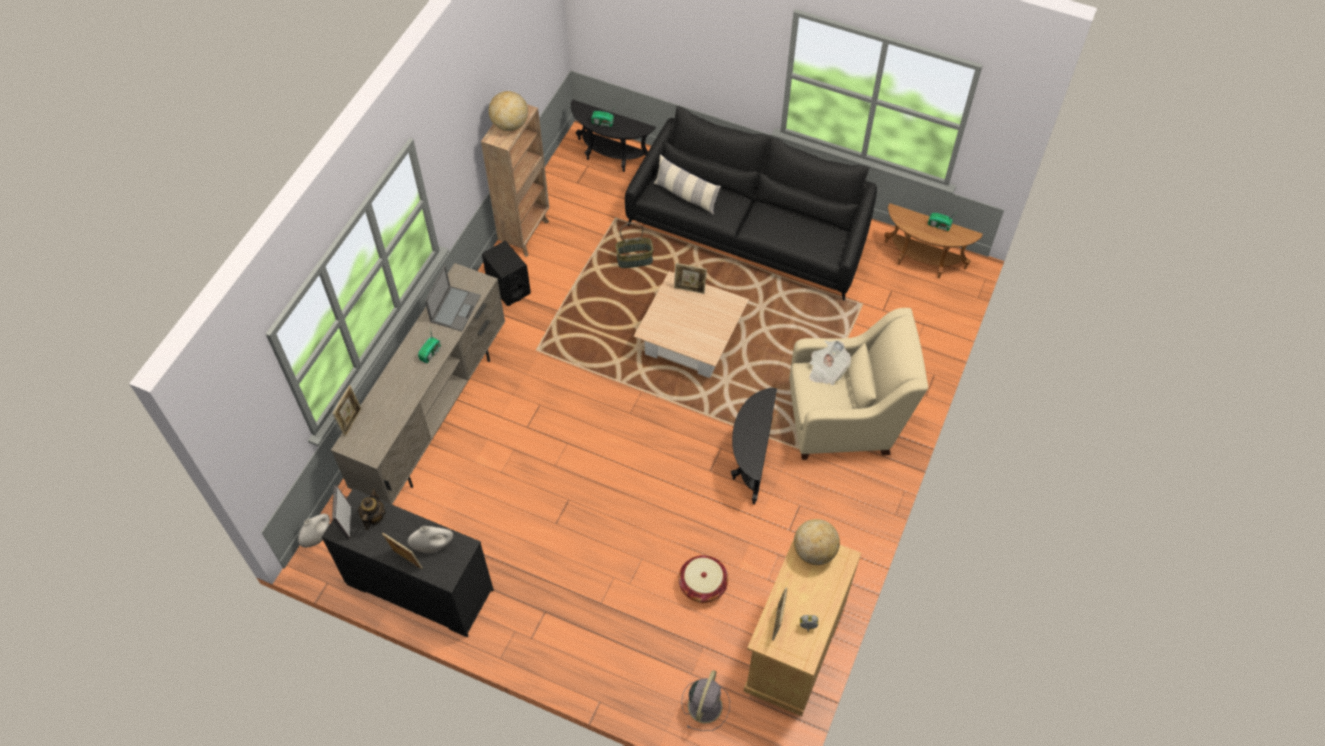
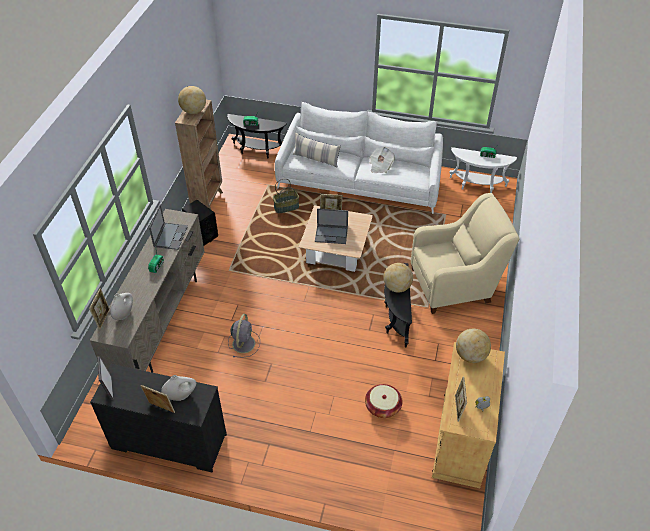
camera: 10 degrees left, 10 degrees down
(318, 537) = (83, 418): white vase -> white vase (124, 314)
(373, 517) = (130, 381): teapot -> none
(684, 323) = (331, 234): none -> laptop
(705, 704) = (405, 492): grey fan -> grey fan (244, 343)
(749, 231) = (360, 182): black sofa -> white sofa
(752, 423) = (397, 287): none -> globe
(826, 369) = (439, 246): newspaper -> newspaper (380, 166)
(922, 262) = (477, 186): brown side table -> white side table

